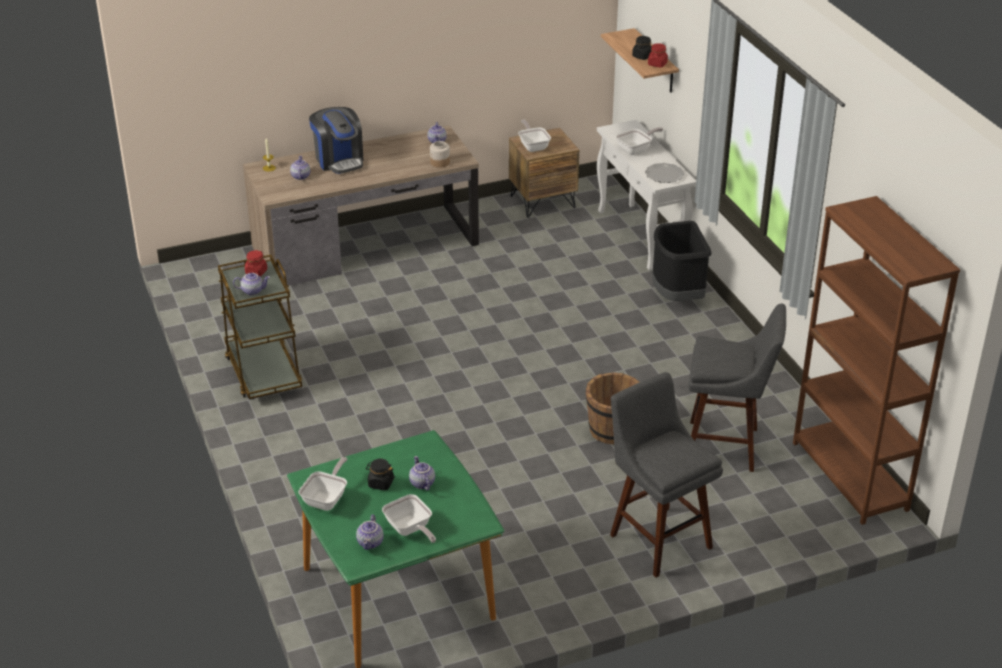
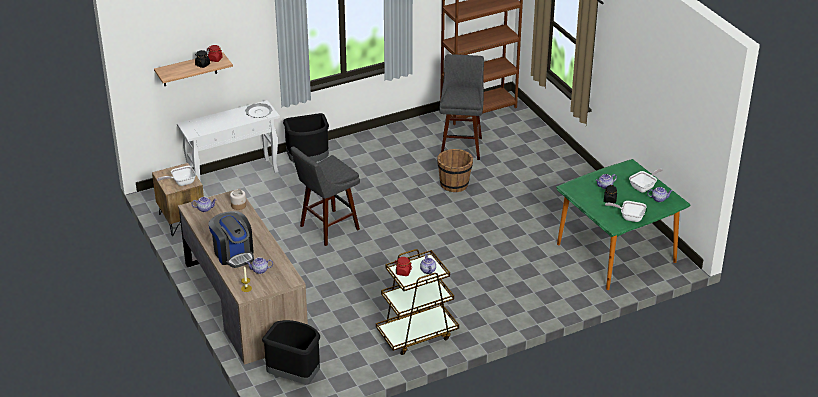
camera: 95 degrees left, 0 degrees up
(218, 279) = (294, 377): none -> black trash can
(339, 160) = (233, 254): coffee machine -> coffee machine turned 90 degrees clockwise
(636, 149) = (222, 122): frying pan -> none
(657, 538) = (545, 168): grey stool -> grey stool (327, 229)

